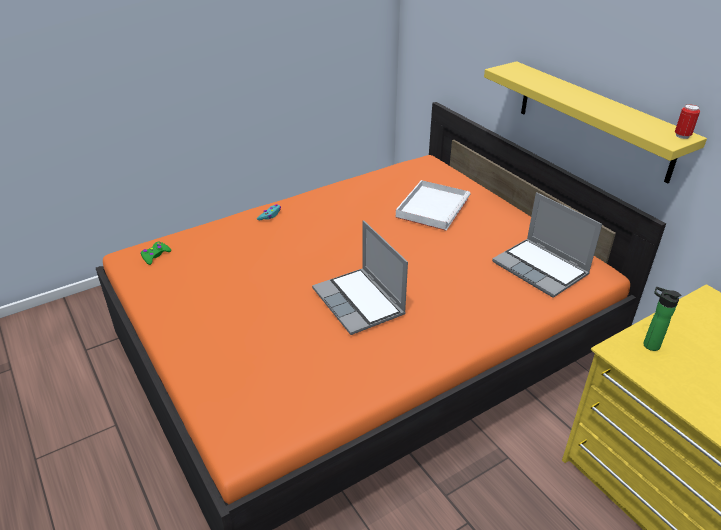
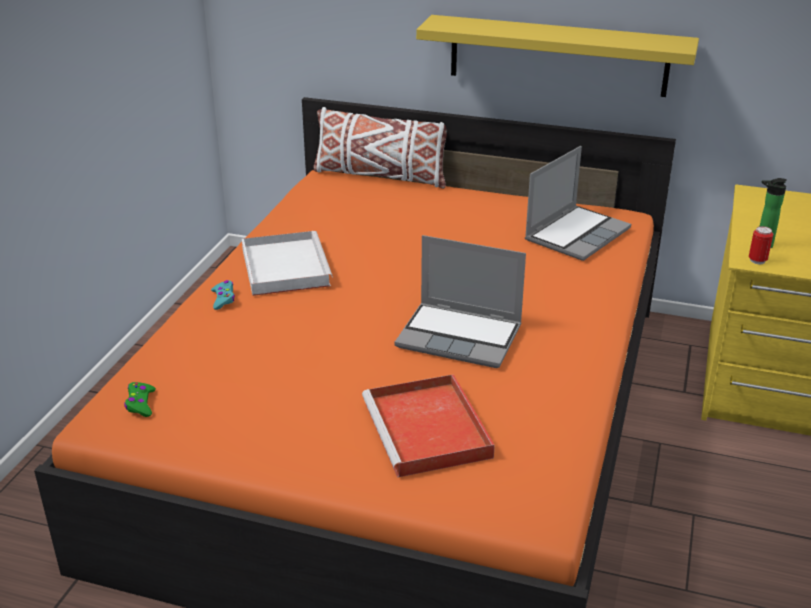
camera: 40 degrees left, 5 degrees down
(257, 352) = (428, 431): none -> red tray
(432, 207) = (400, 218): white tray -> white tray (284, 266)
(463, 173) = (380, 176): none -> white pillow
(541, 269) = (577, 234): laptop -> laptop turned 60 degrees counterclockwise
(682, 136) = (681, 41): can -> can (757, 260)

